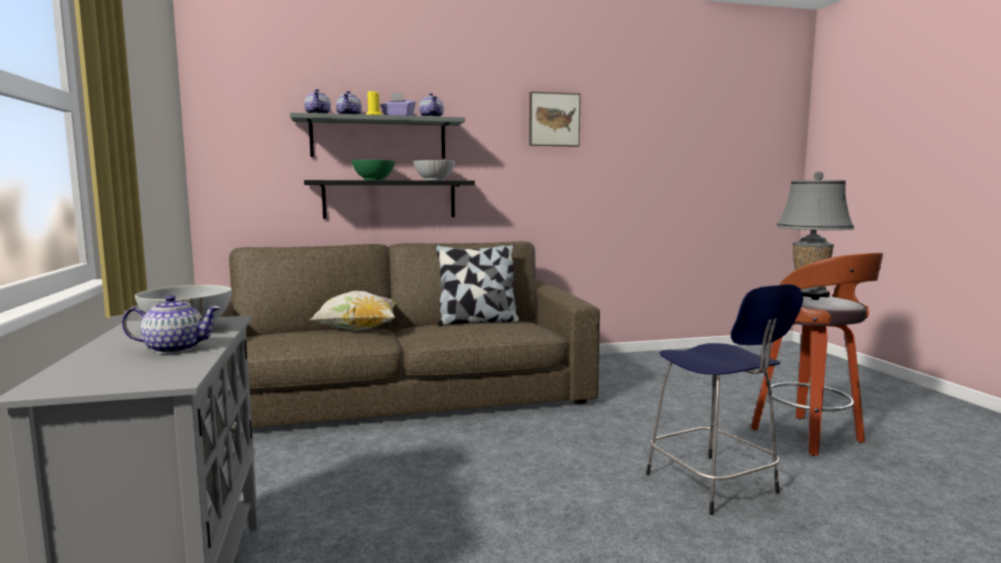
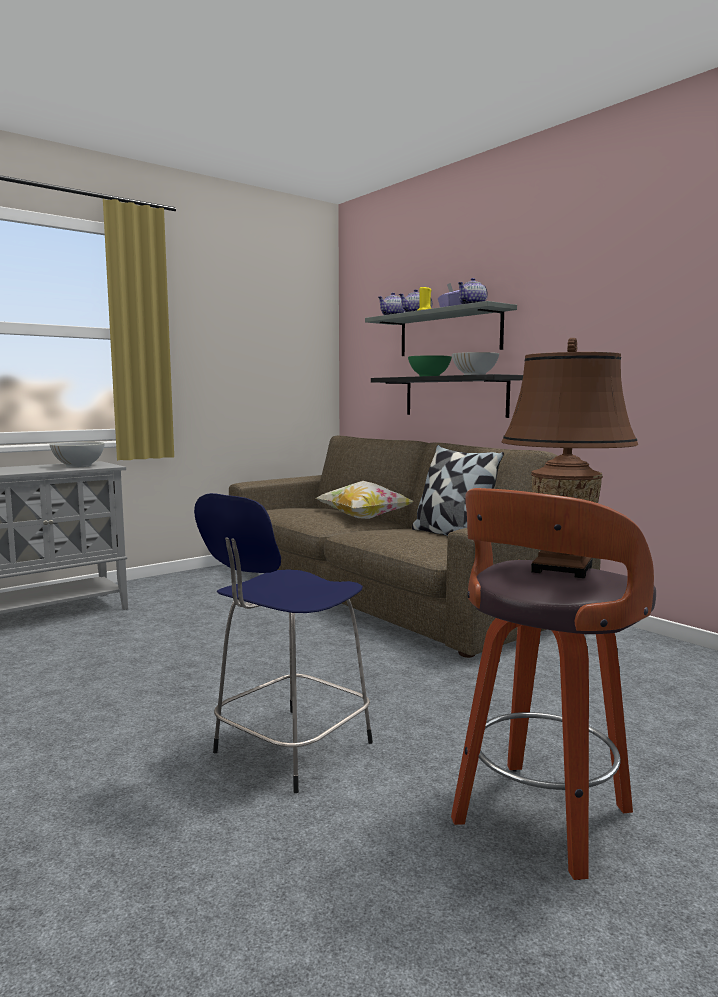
camera: 65 degrees right, 0 degrees up
(174, 348) = (29, 469): teapot -> none
(553, 120) = (629, 284): picture -> none
(809, 296) = (562, 569): grey table lamp -> brown table lamp

